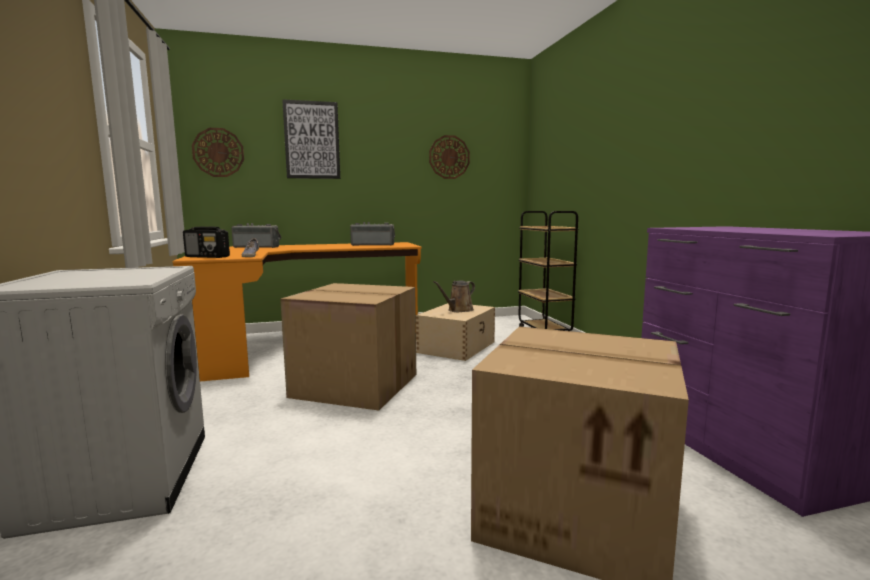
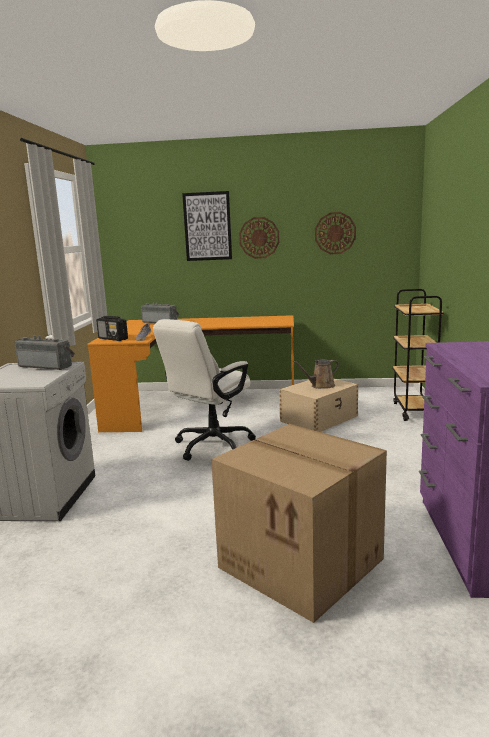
camera: 20 degrees right, 5 degrees up
(218, 152) = (133, 242): wall clock -> wall clock (259, 238)
(353, 386) = (211, 447): cardboard box -> white office chair
(373, 245) = (255, 321): radio -> radio (47, 366)

